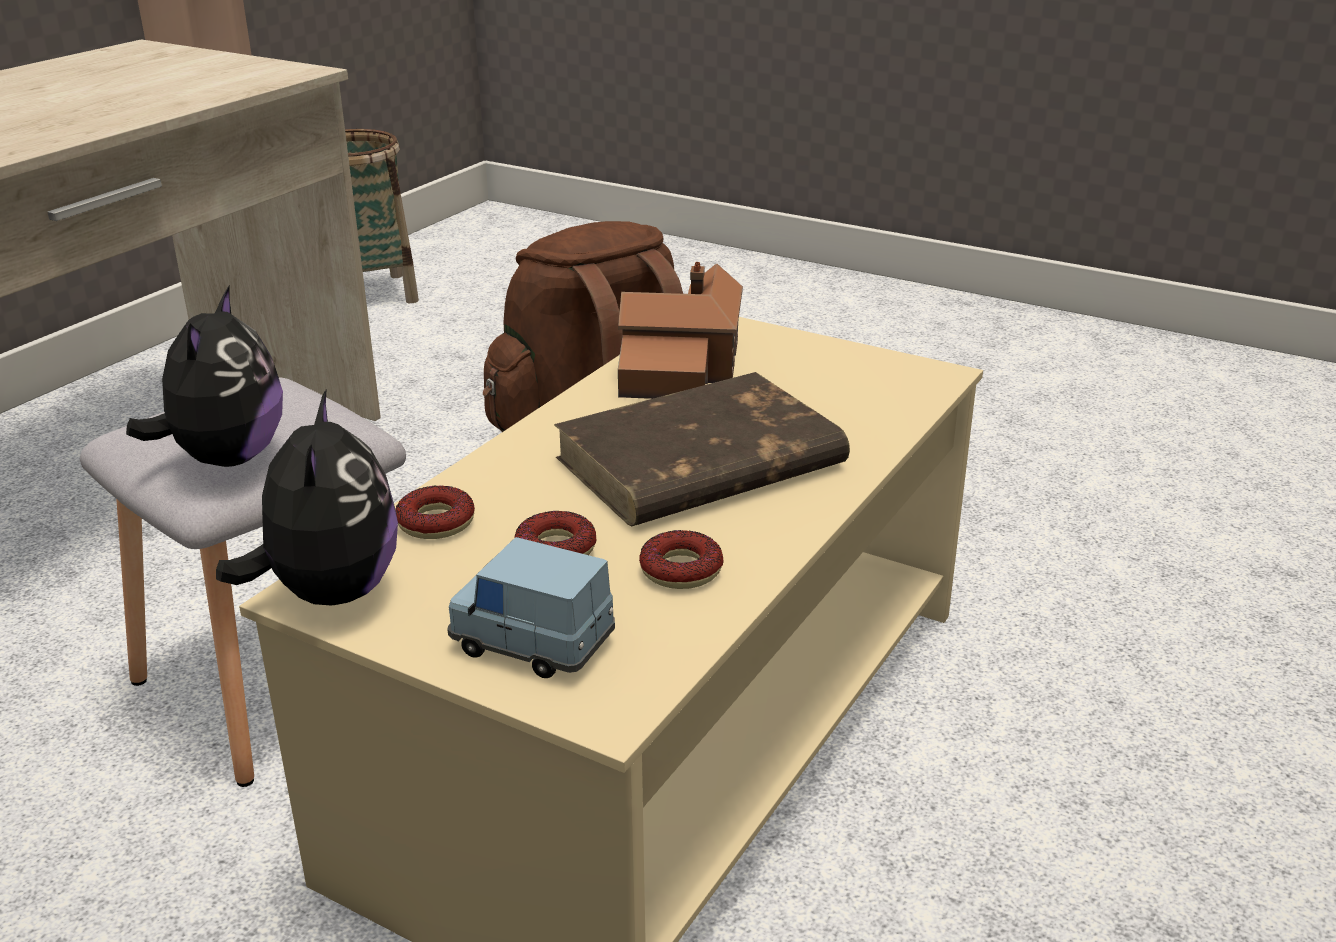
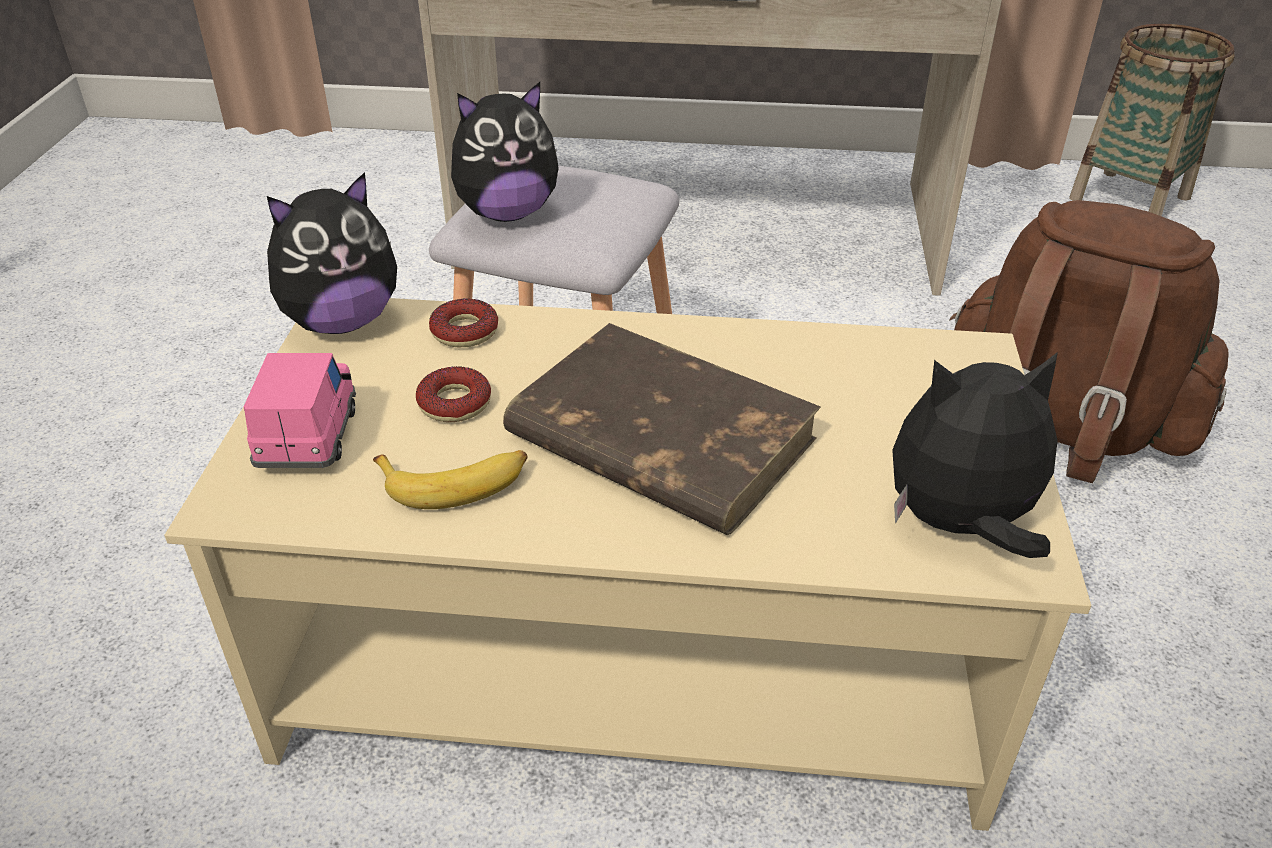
camera: 65 degrees right, 10 degrees up
(532, 643) = (308, 436): blue toy car -> pink toy car
(681, 570) = (455, 483): donut -> banana
(682, 367) = (854, 369): toy house -> none
(887, 383) = (960, 525): none -> plush toy

